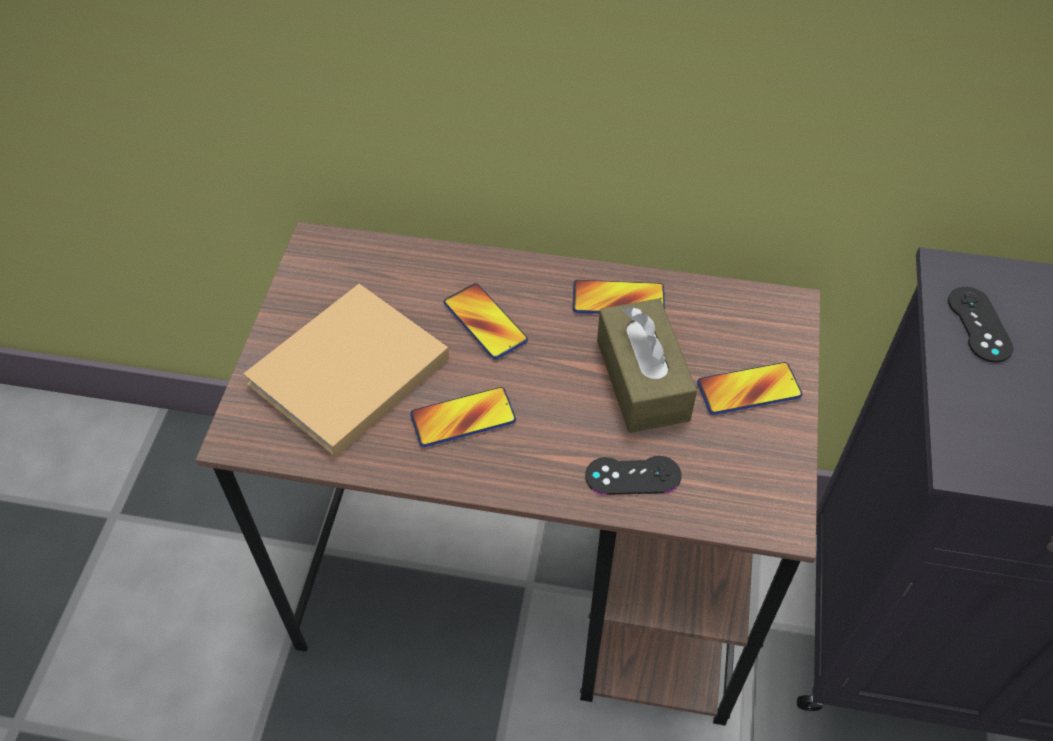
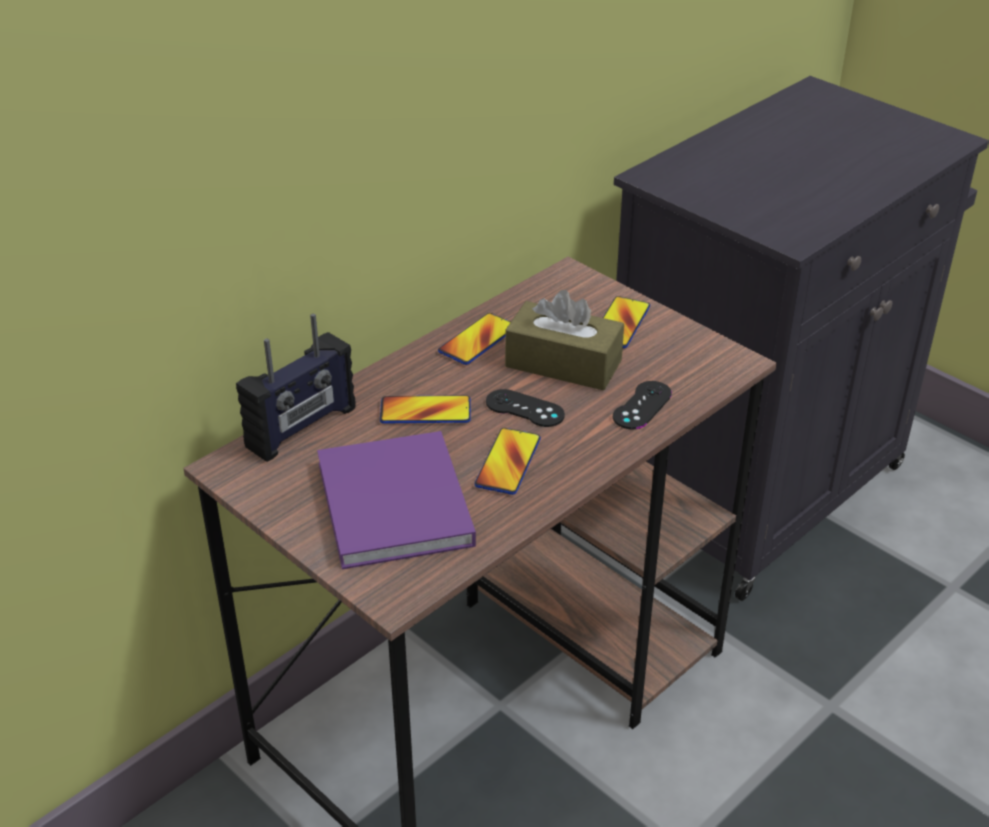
camera: 55 degrees left, 15 degrees down
(345, 375) = (395, 507): beige book -> purple book
(397, 258) = (302, 428): none -> radio
(979, 324) = (698, 187): black game controller -> black game controller (525, 409)

